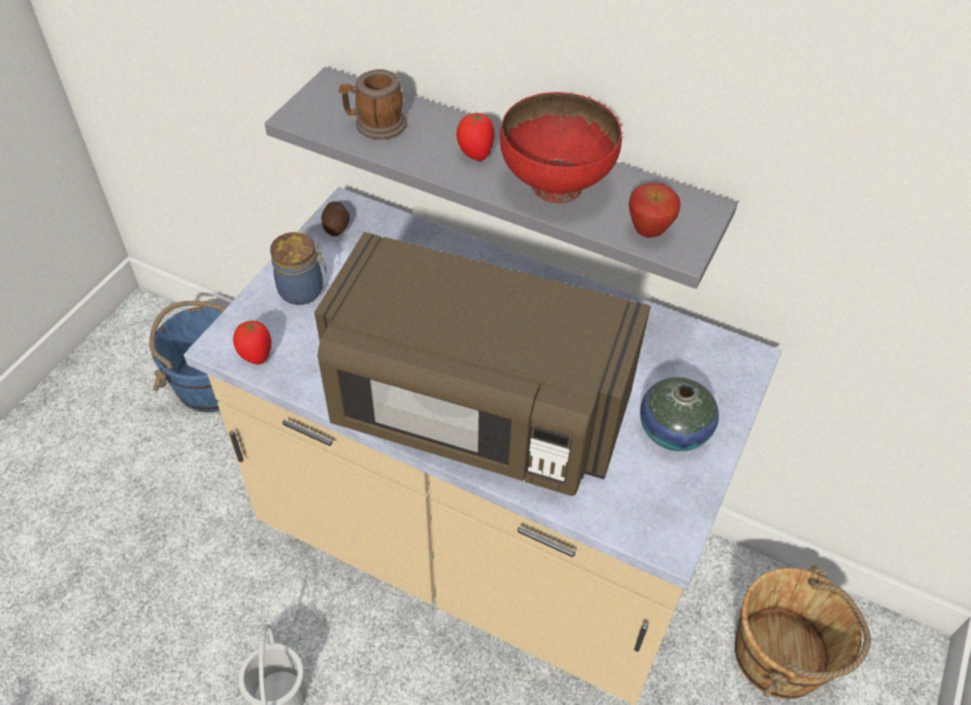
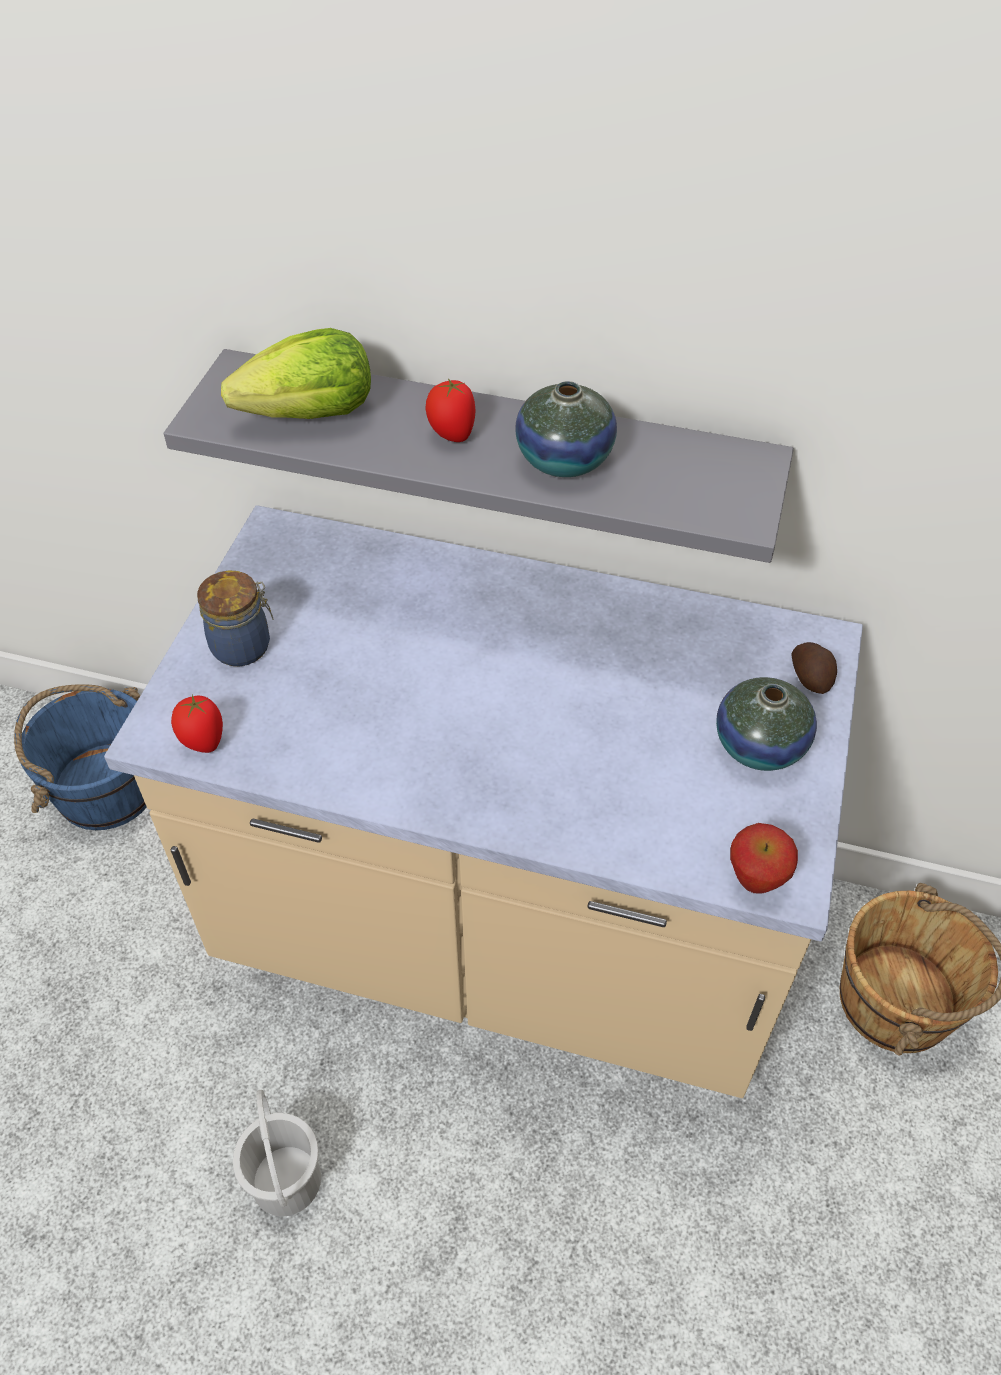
camera: 10 degrees left, 0 degrees up
(336, 226) = (267, 556): potato -> potato (811, 677)
(375, 125) = (311, 415): mug -> lettuce
(476, 412) = (508, 766): brown microwave -> none
(555, 185) = (564, 459): red bowl -> vase
(648, 232) = (696, 501): apple -> apple (755, 881)

